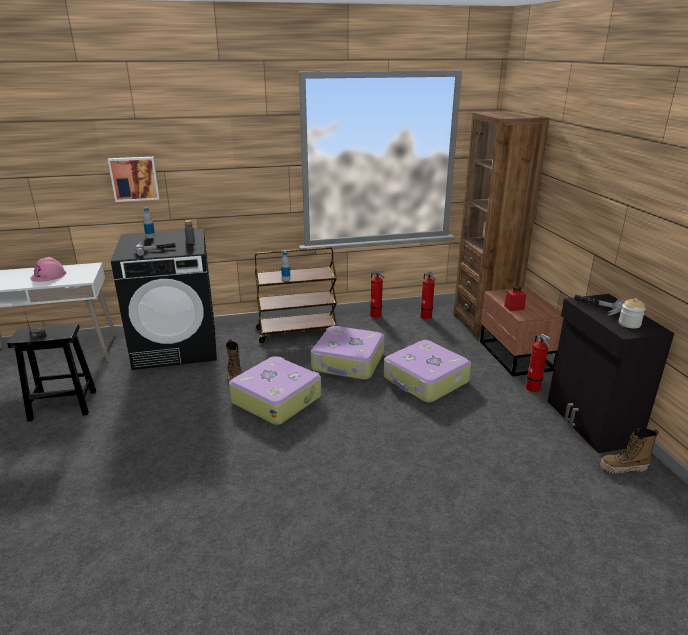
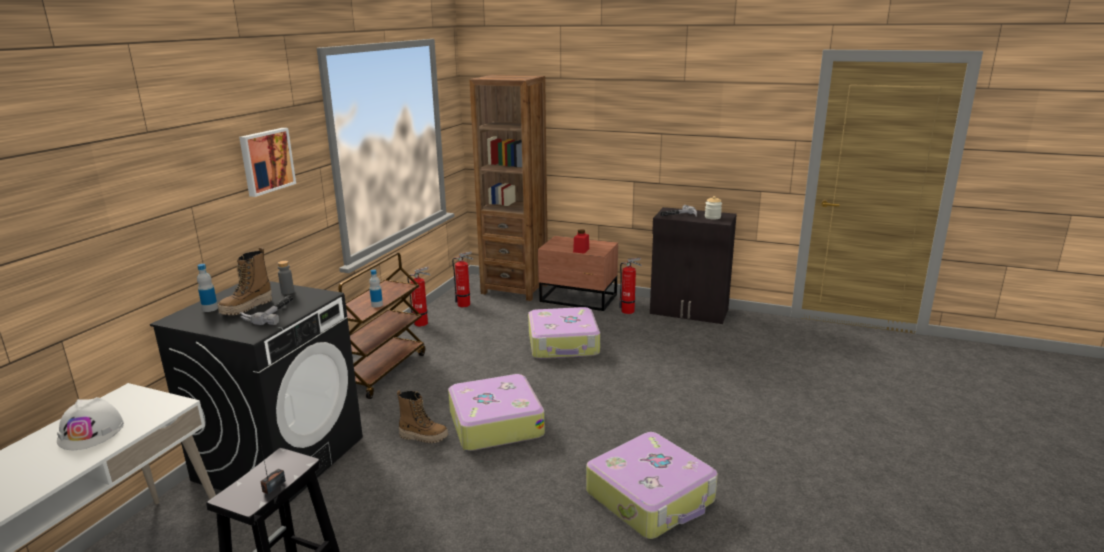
camera: 55 degrees left, 5 degrees down
(48, 276) = (91, 432): pink hard hat -> white hard hat
(134, 178) = (157, 227): picture -> picture (266, 161)
(348, 362) = (484, 365): suitcase -> suitcase (651, 497)
(623, 468) = (744, 324): boot -> boot (247, 308)

